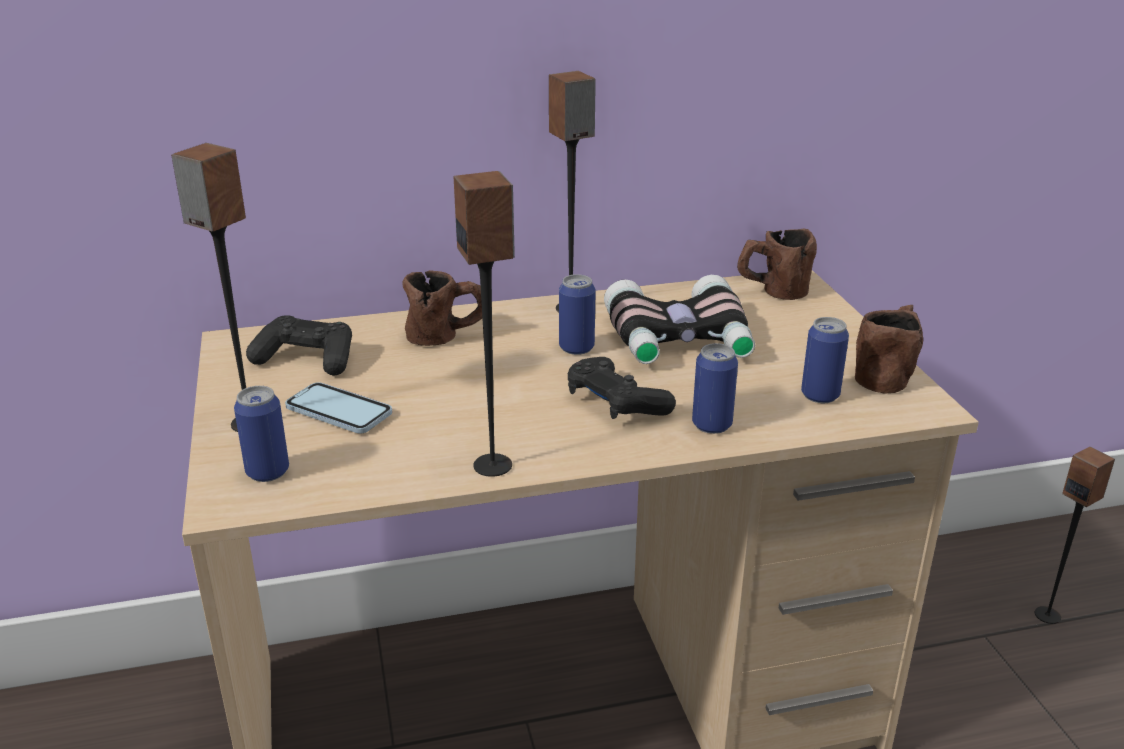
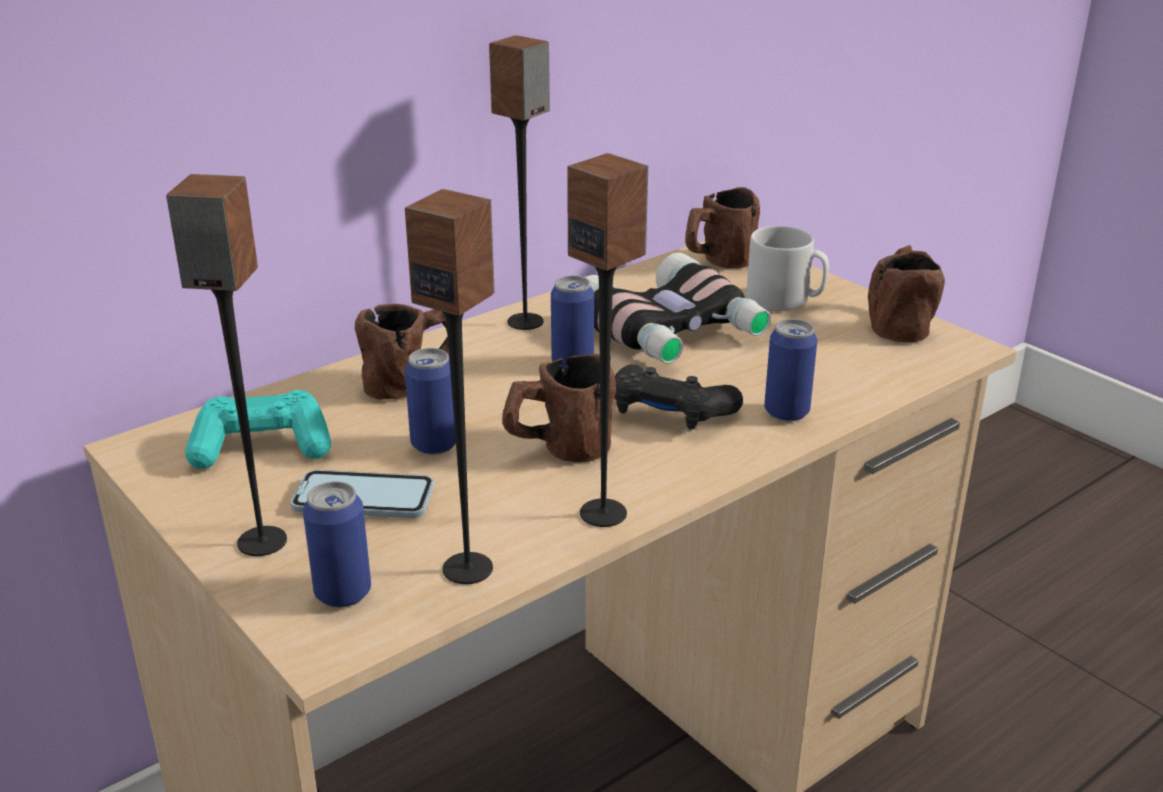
camera: 25 degrees left, 0 degrees up
(306, 359) = (262, 447): black game controller -> turquoise game controller
(503, 410) = (557, 450): none -> brown mug
(801, 334) = (785, 300): none -> grey mug
(820, 395) = (859, 358): can -> can (434, 444)
(1048, 615) = (976, 544): speaker -> speaker (468, 568)

